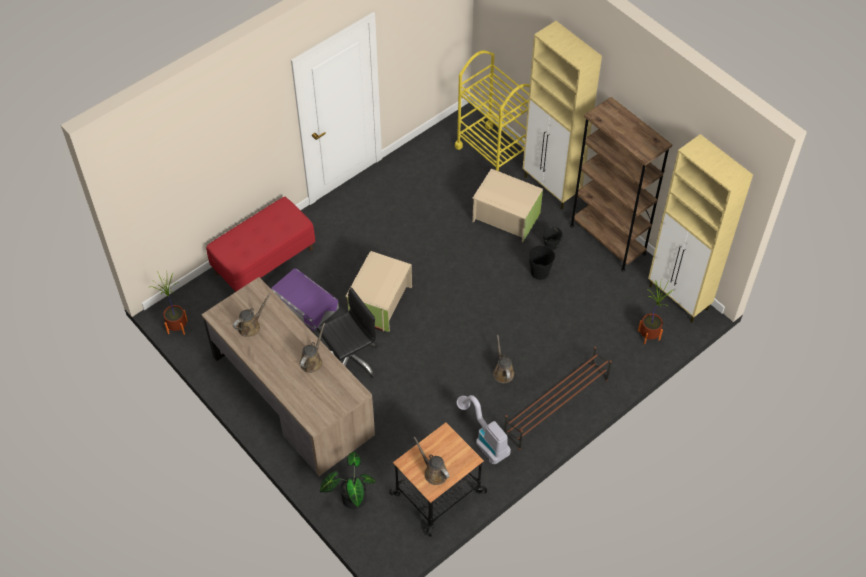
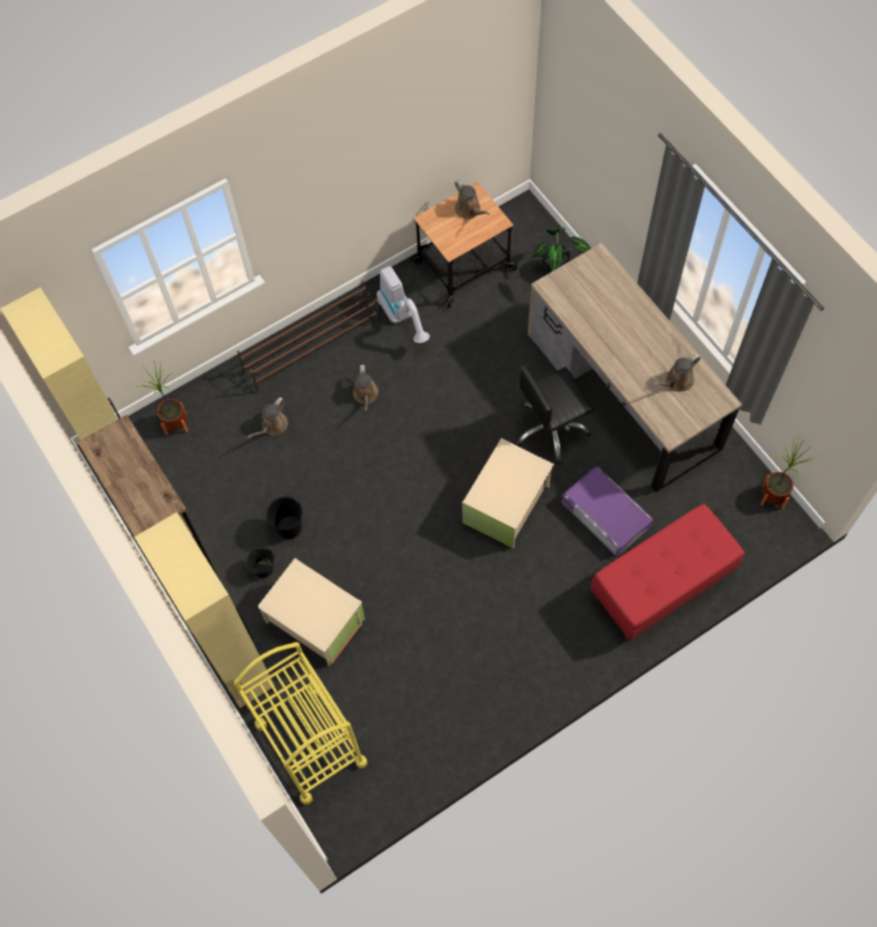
camera: 170 degrees left, 10 degrees up
(312, 360) = (600, 329): brown watering can -> brown watering can (273, 426)

